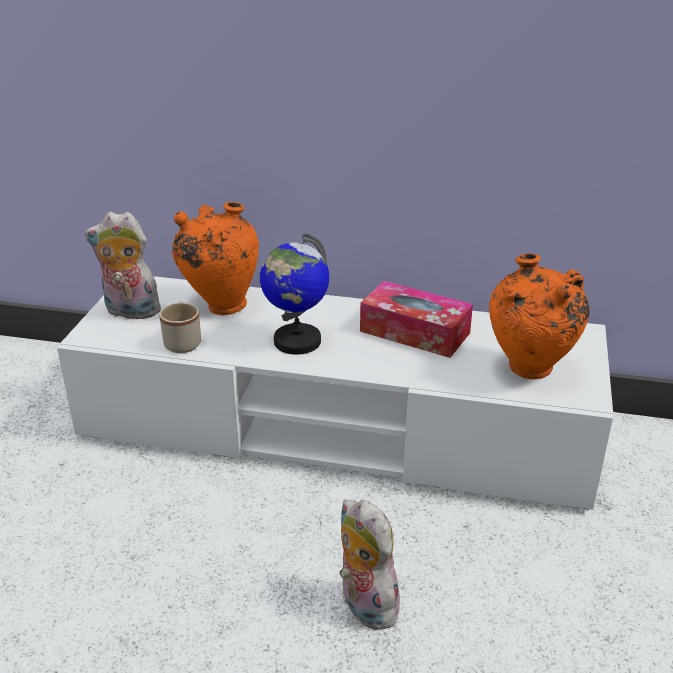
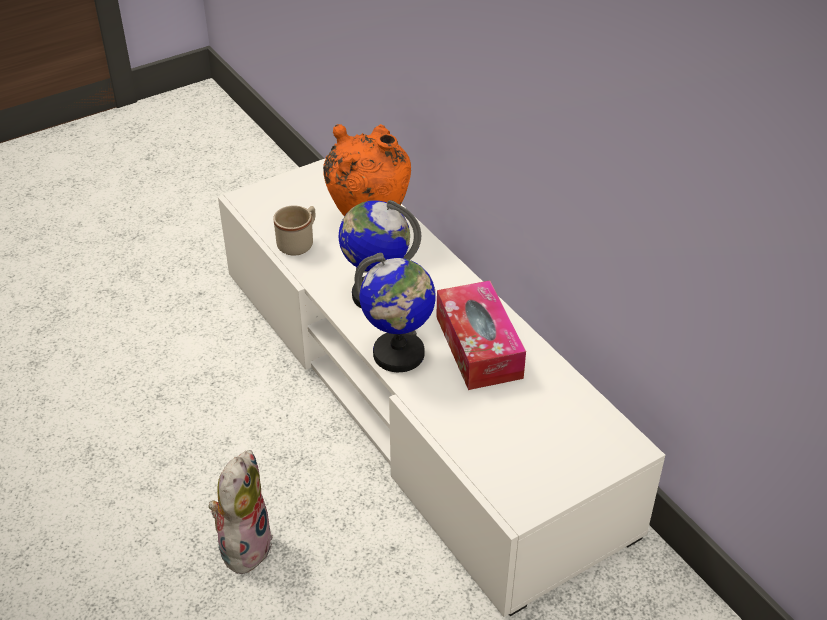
camera: 45 degrees right, 10 degrees up
(129, 312) = (300, 193): plush toy -> none
(372, 365) = (398, 354): none -> globe
(529, 372) = (511, 449): orange vase -> none

